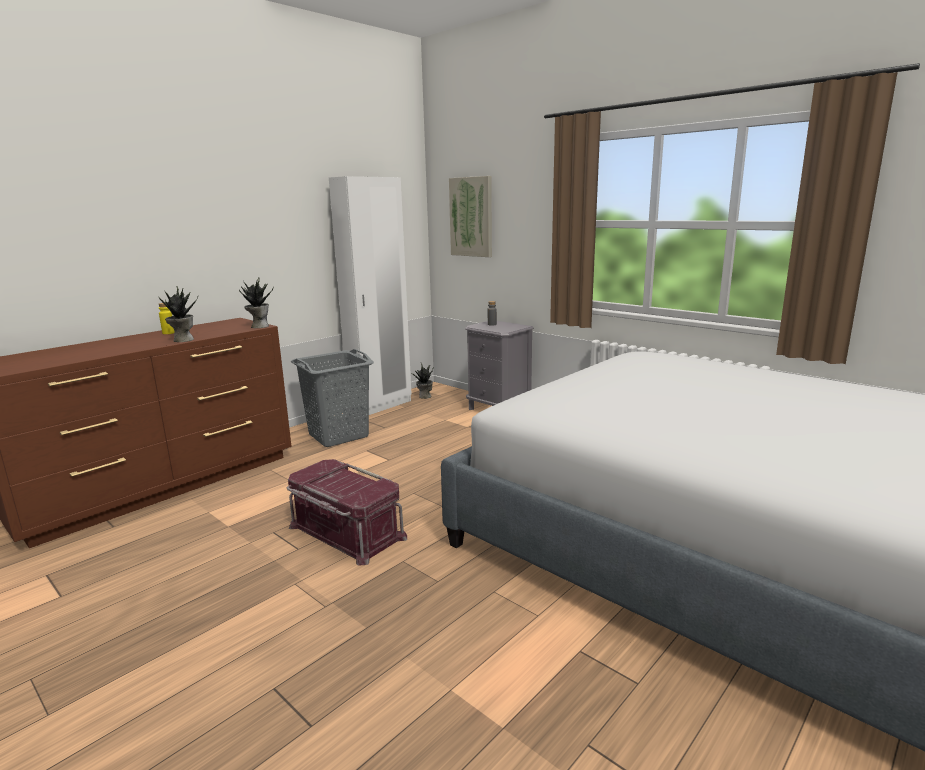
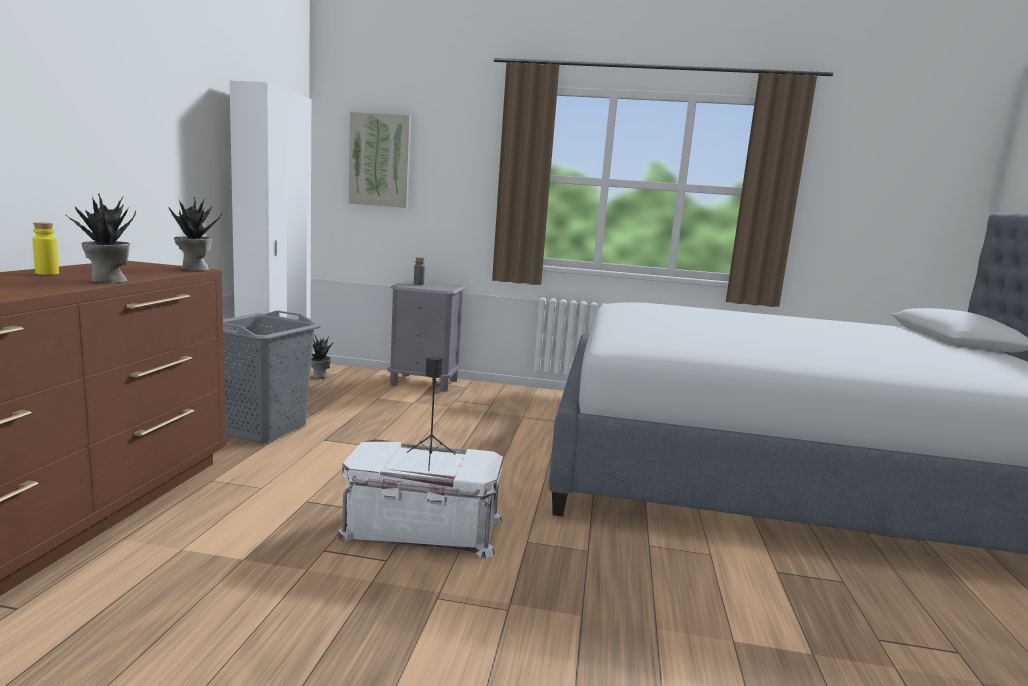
camera: 35 degrees left, 5 degrees down
(345, 532) = (421, 529): red storage box -> white storage box
(348, 481) = (430, 458): none -> black speaker

